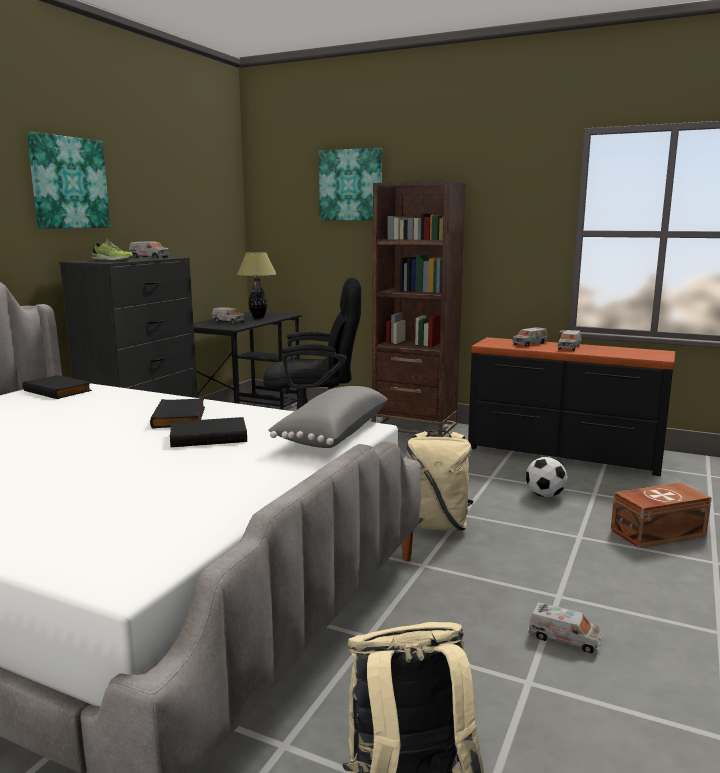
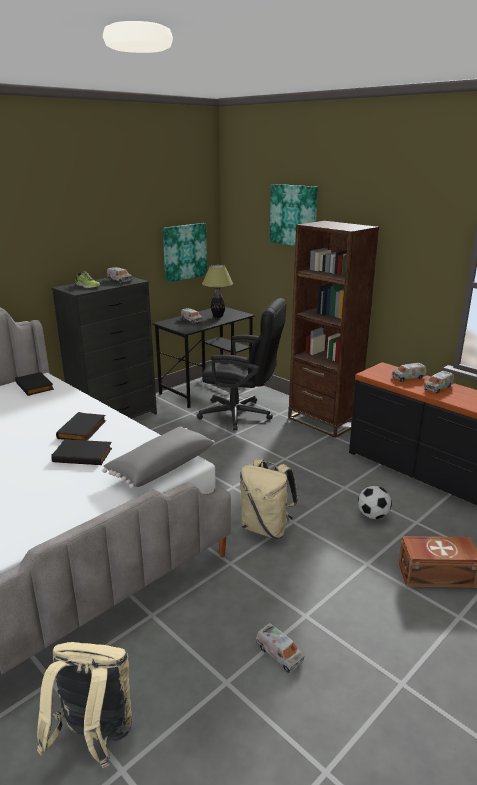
camera: 20 degrees right, 10 degrees up
(68, 183) = (59, 229): picture -> picture (184, 252)

